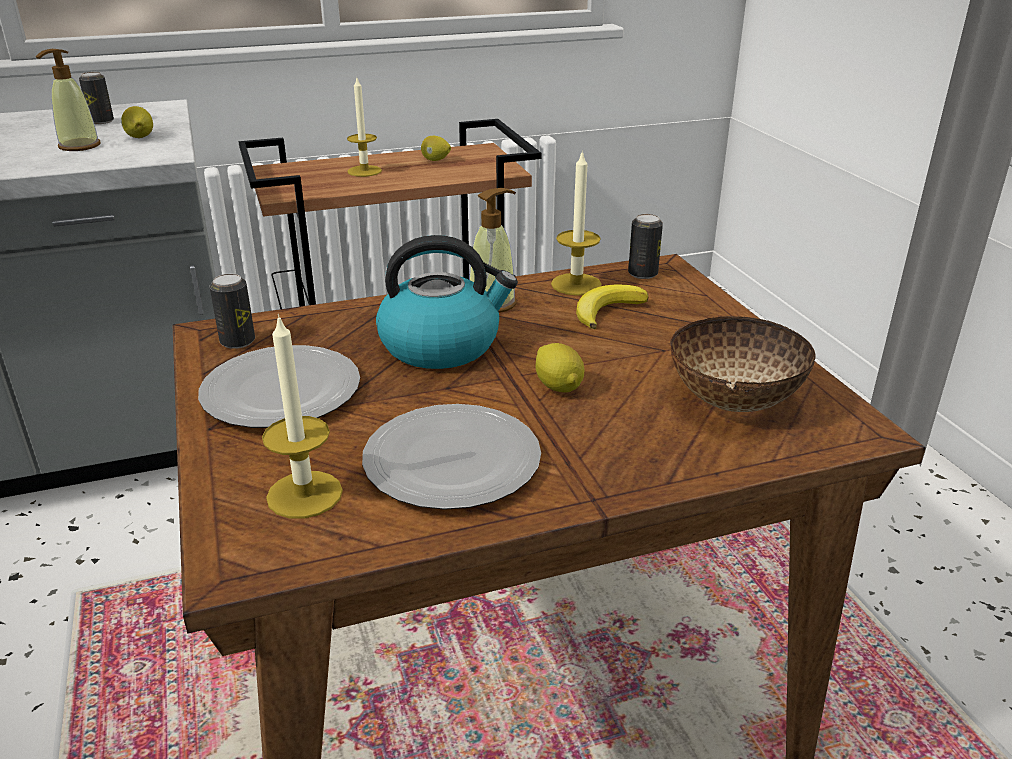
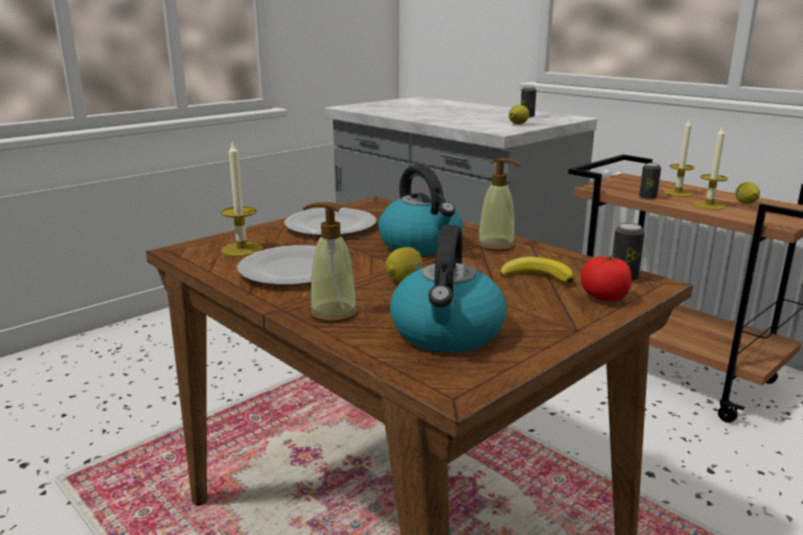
camera: 65 degrees right, 10 degrees down
(79, 146) = (485, 121): soap dispenser -> soap dispenser (333, 313)
(238, 341) = (371, 209): can -> can (647, 197)
(576, 284) = (565, 261): candle -> candle (709, 205)
(685, 298) = (604, 297): none -> tomato
(732, 400) = (447, 333): bowl -> kettle

